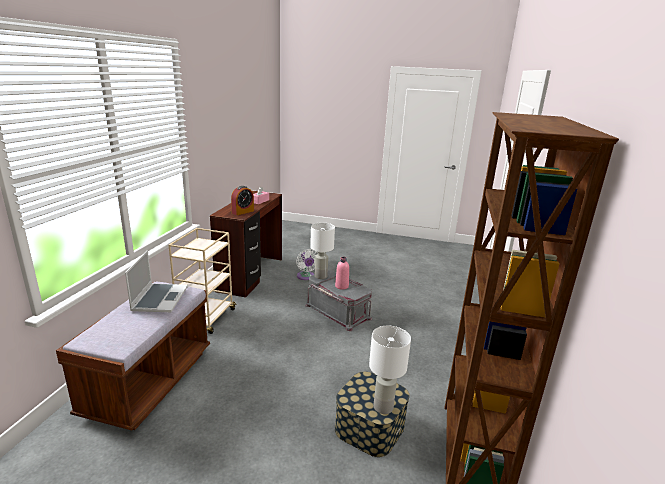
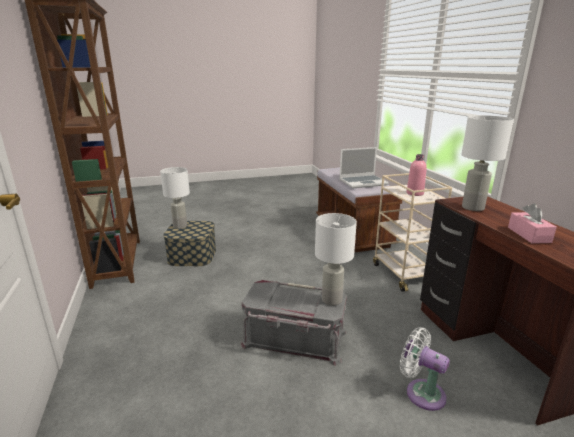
camera: 150 degrees right, 0 degrees up
(159, 298) = (363, 182): laptop -> laptop turned 75 degrees counterclockwise
(243, 212) = (473, 208): alarm clock -> white table lamp
(341, 286) = (289, 299): pink bottle -> pink bottle (415, 193)

